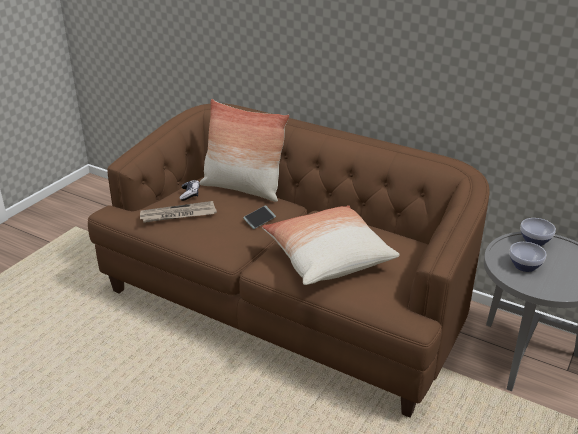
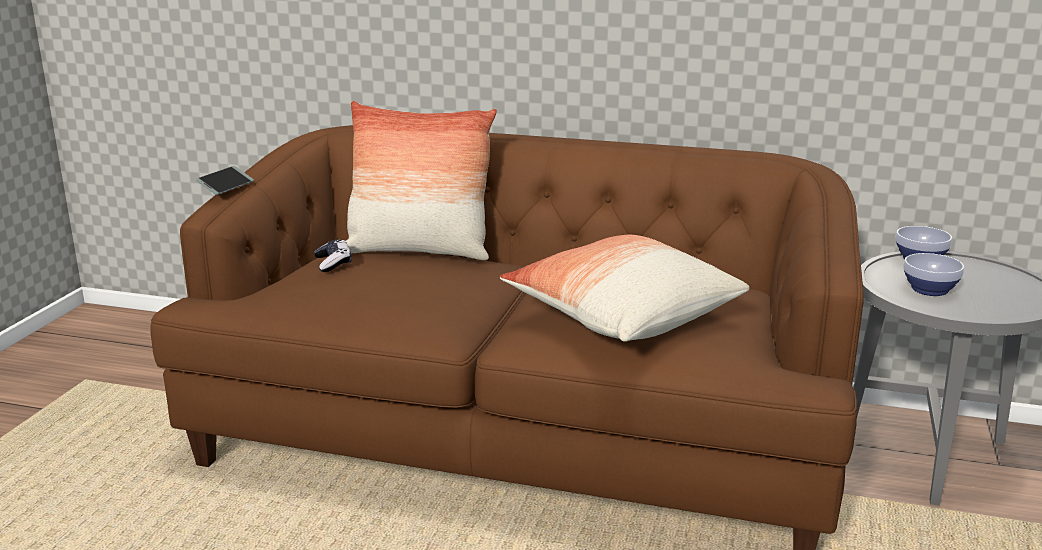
camera: 15 degrees left, 10 degrees down
(178, 215) = (327, 291): newspaper -> none
(259, 220) = (472, 285): phone -> phone (226, 186)

